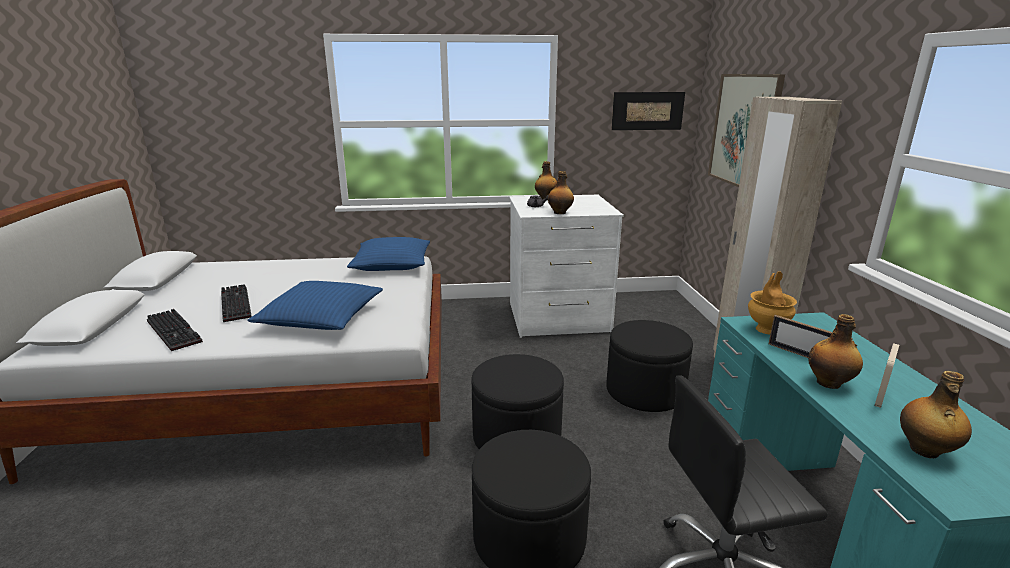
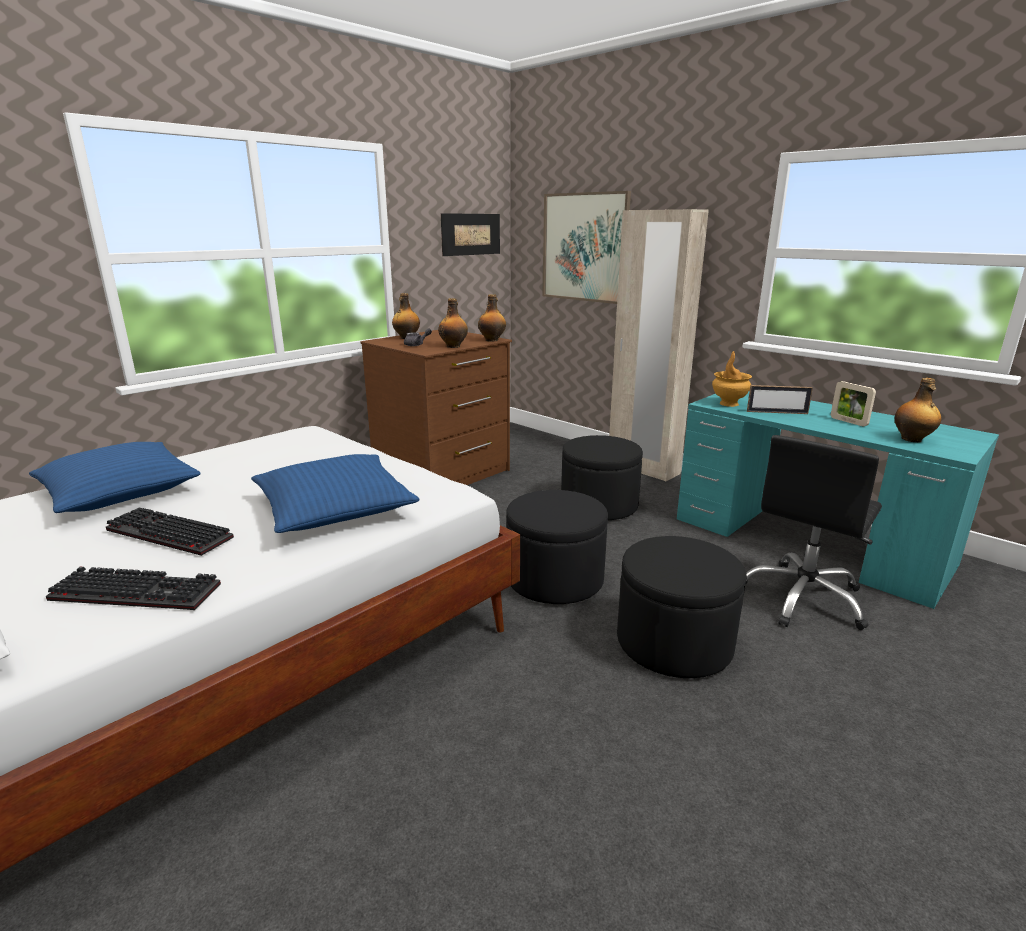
camera: 40 degrees left, 0 degrees up
(392, 264) = (296, 441): blue pillow -> blue pillow (119, 491)
(558, 318) = (443, 472): white dresser -> brown dresser
(829, 383) = (816, 422): bottle -> bottle (492, 340)
(880, 397) = (848, 422): picture frame -> picture frame turned 150 degrees clockwise

